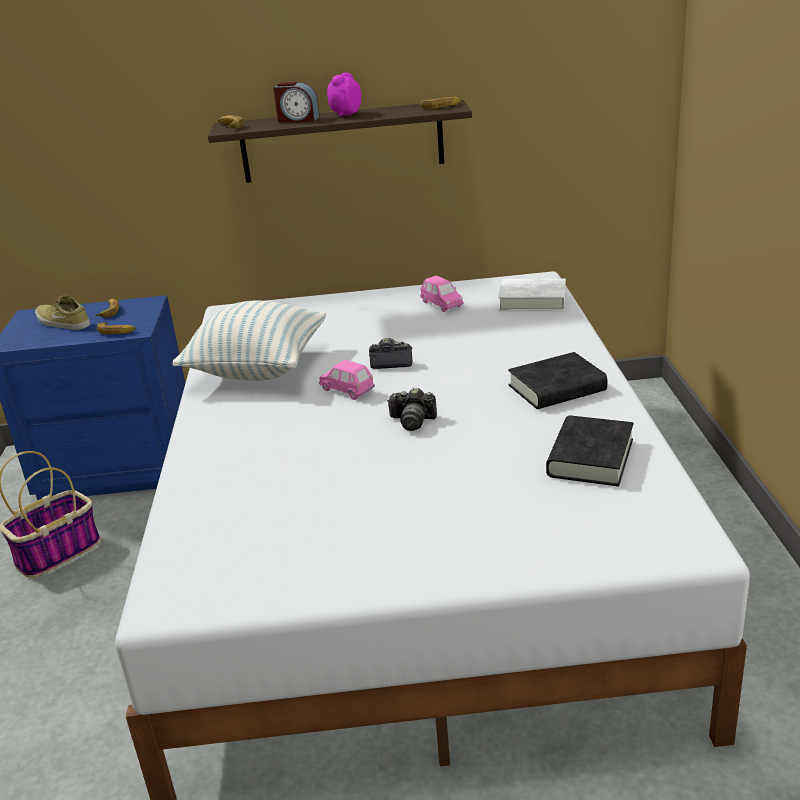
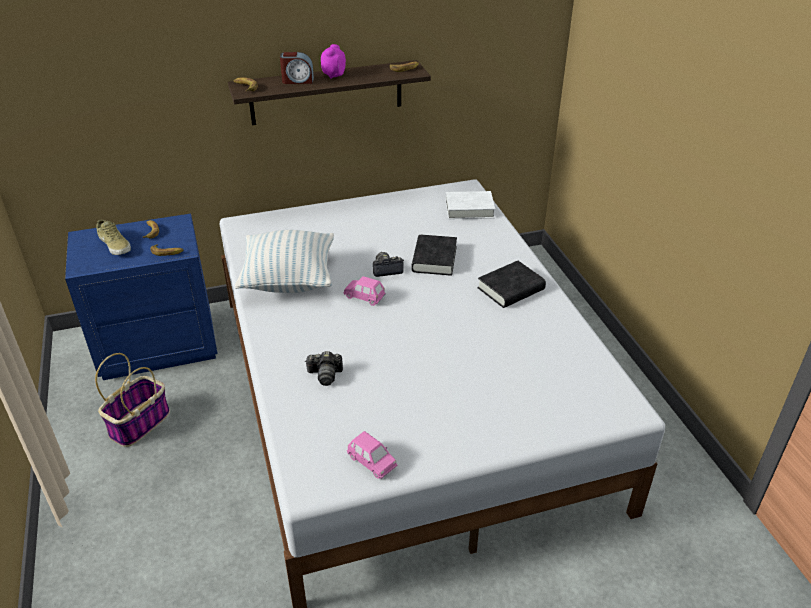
camera: 15 degrees left, 10 degrees up
(62, 322) = (115, 244): beige shoe -> beige shoe turned 150 degrees counterclockwise
(412, 421) = (421, 322): camera -> camera (325, 375)
(441, 304) = (404, 213): pink toy car -> pink toy car (372, 462)
(590, 458) = (550, 347): black book -> black book (434, 259)

